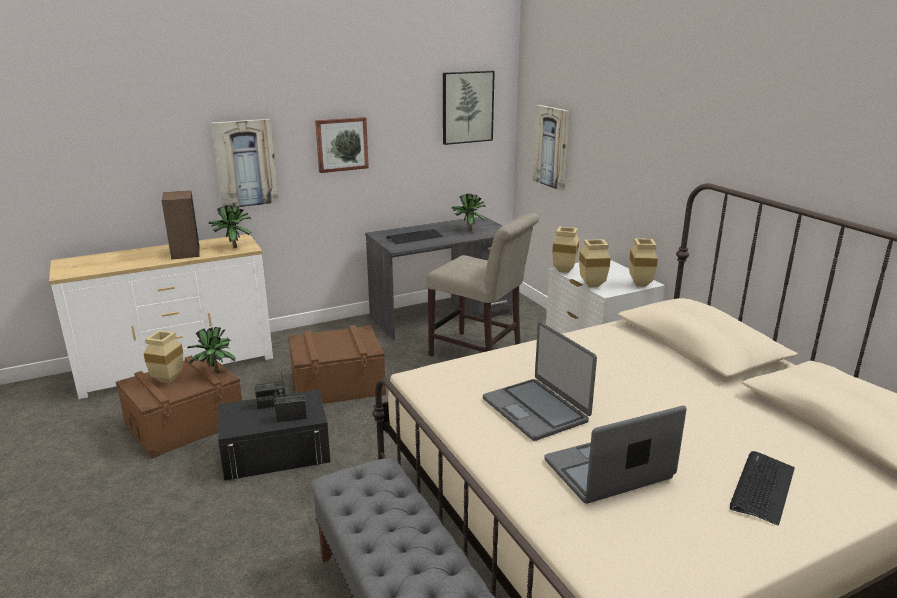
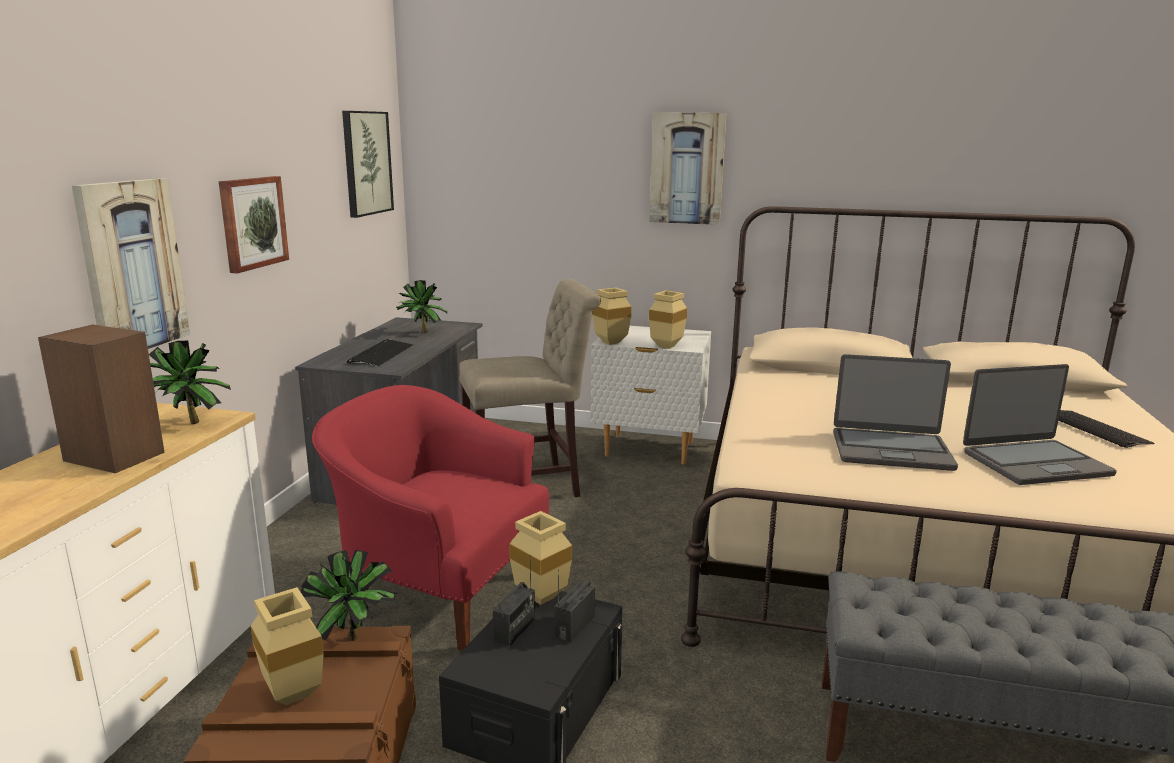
camera: 50 degrees left, 5 degrees down
(337, 384) = (440, 591): brown storage box -> red armchair
(552, 147) = (489, 207): picture -> picture (687, 168)
(609, 471) = (1034, 463): laptop -> laptop turned 120 degrees counterclockwise
(641, 285) = (697, 335): beige vase -> beige vase (544, 598)

